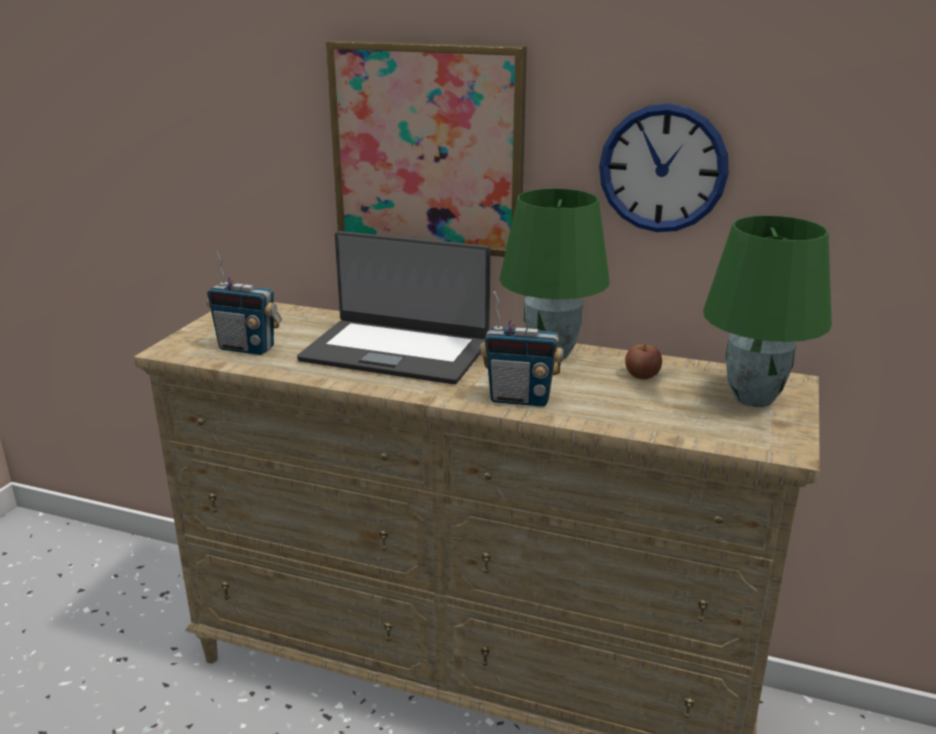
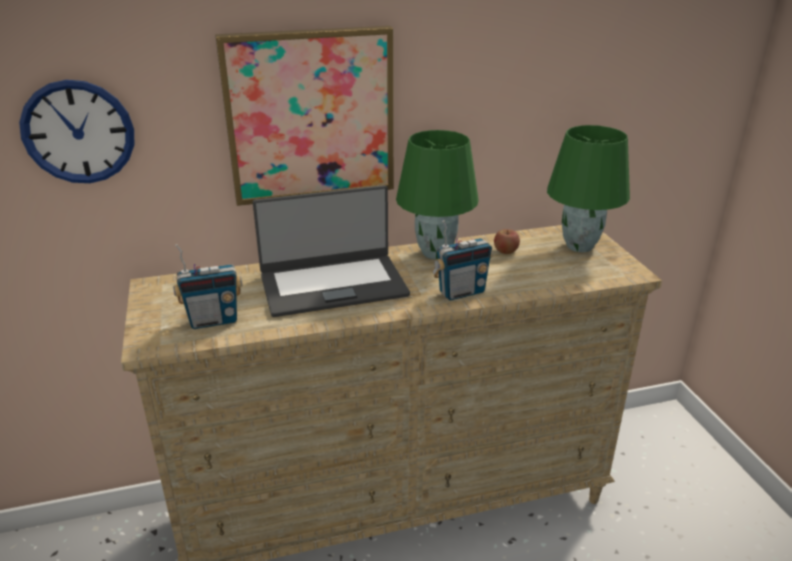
camera: 35 degrees left, 5 degrees up
(663, 169) = (490, 104): wall clock -> wall clock (78, 132)

